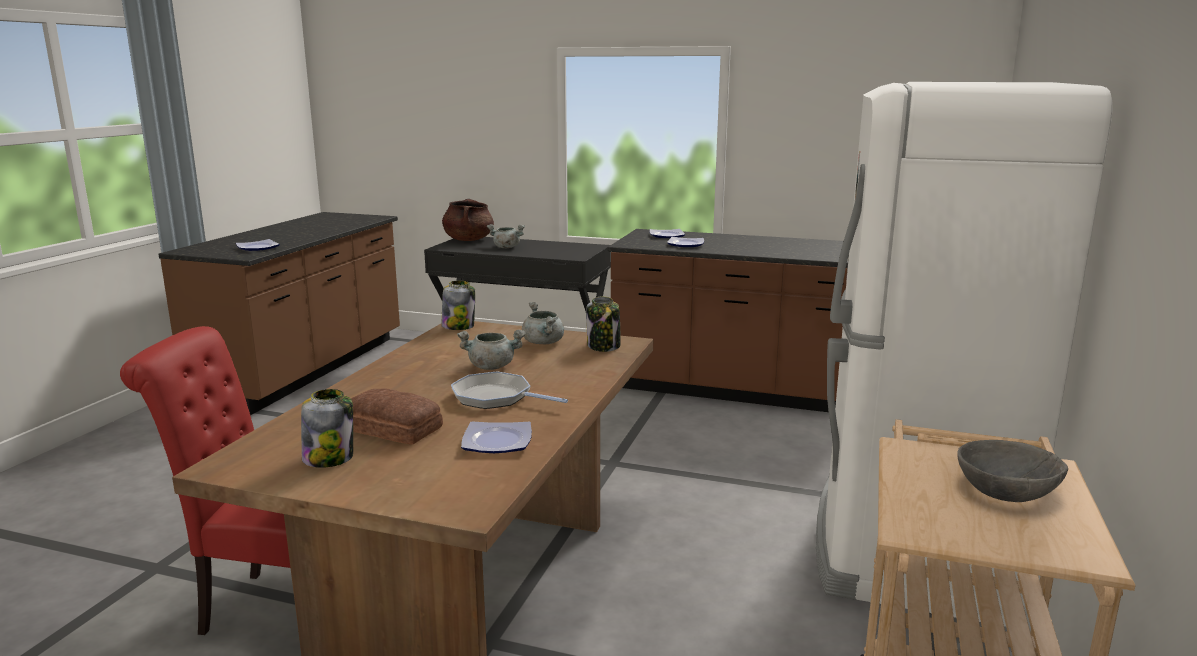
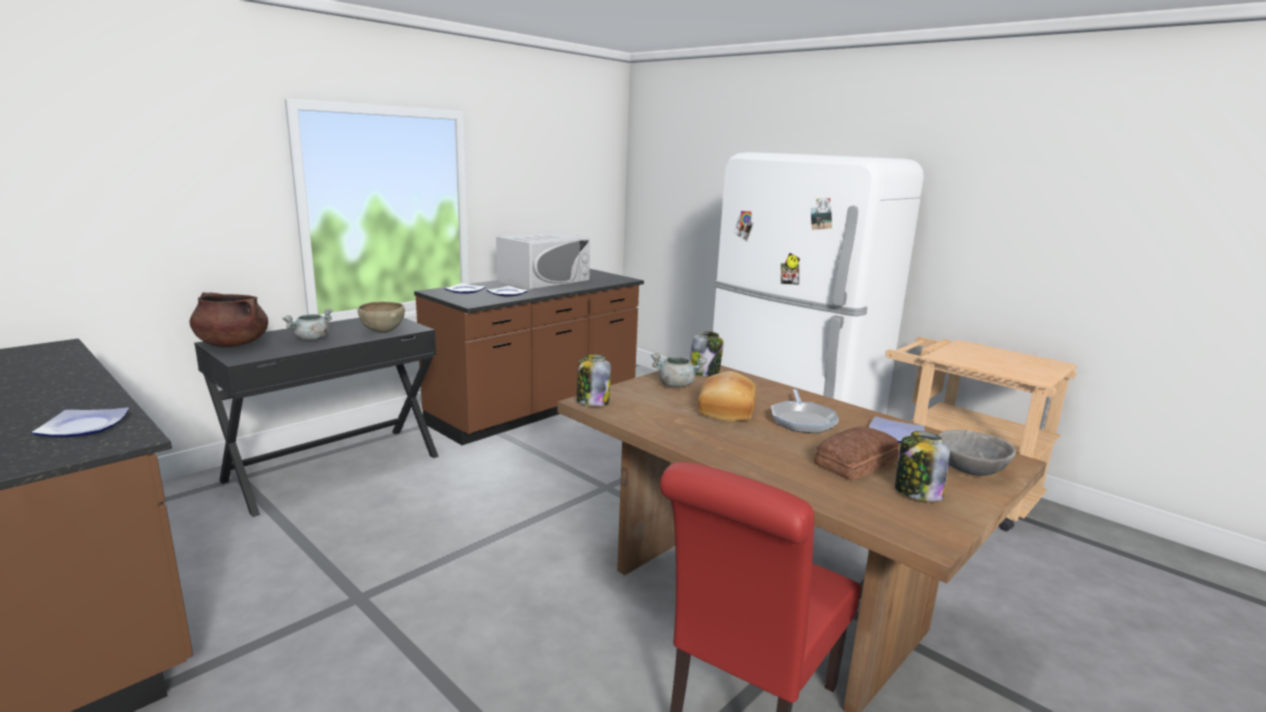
camera: 65 degrees left, 0 degrees up
(492, 366) = (725, 409): grey cooking pot -> bread
(496, 397) = (802, 420): frying pan -> frying pan turned 45 degrees counterclockwise
(551, 254) = (382, 332): none -> brown bowl
(771, 243) = (544, 280): none -> white microwave
(1006, 492) = (994, 356): grey bowl -> grey bowl (970, 468)

